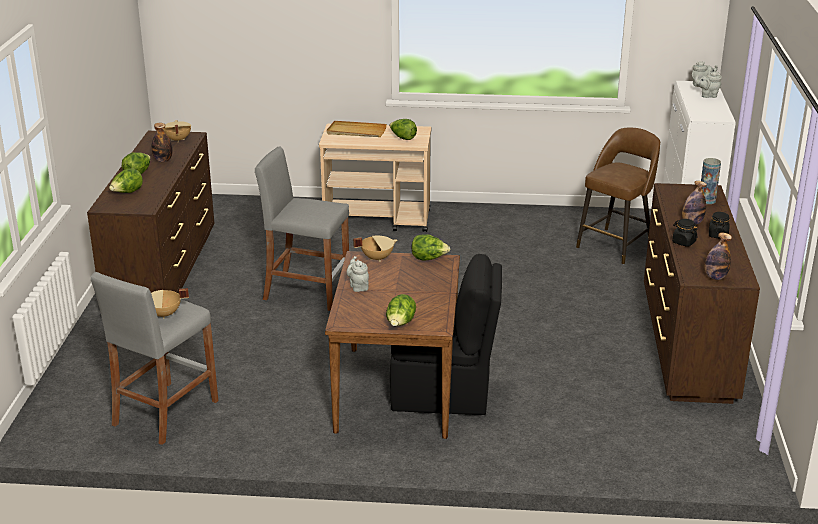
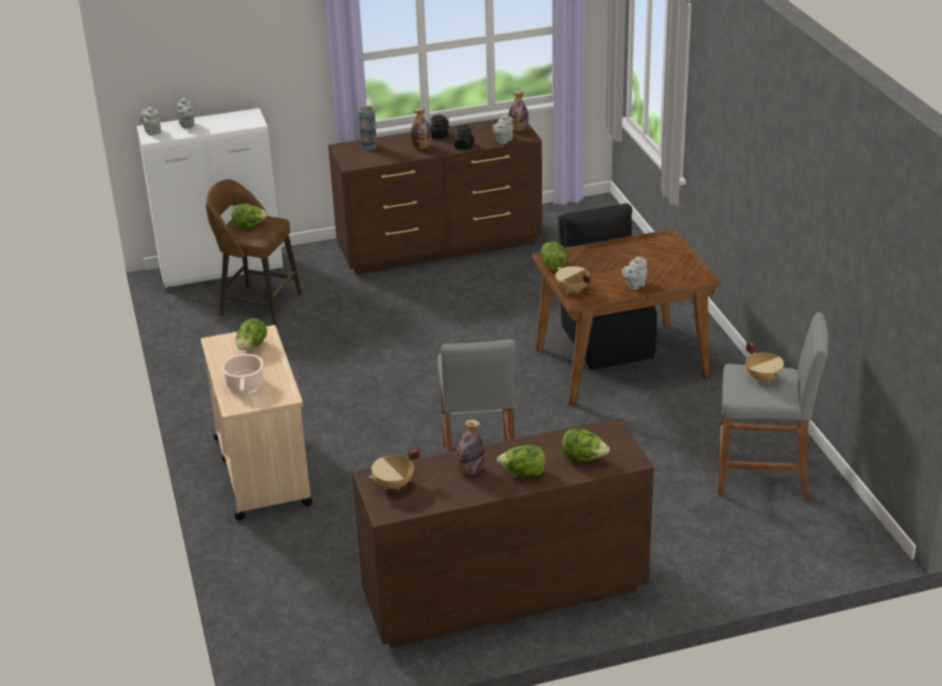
camera: 110 degrees left, 5 degrees up
(356, 132) = (245, 385): beige tray -> cooking pot
(400, 324) = (678, 252): lettuce -> lettuce (249, 226)
(688, 264) = (503, 140): none -> grey teapot

